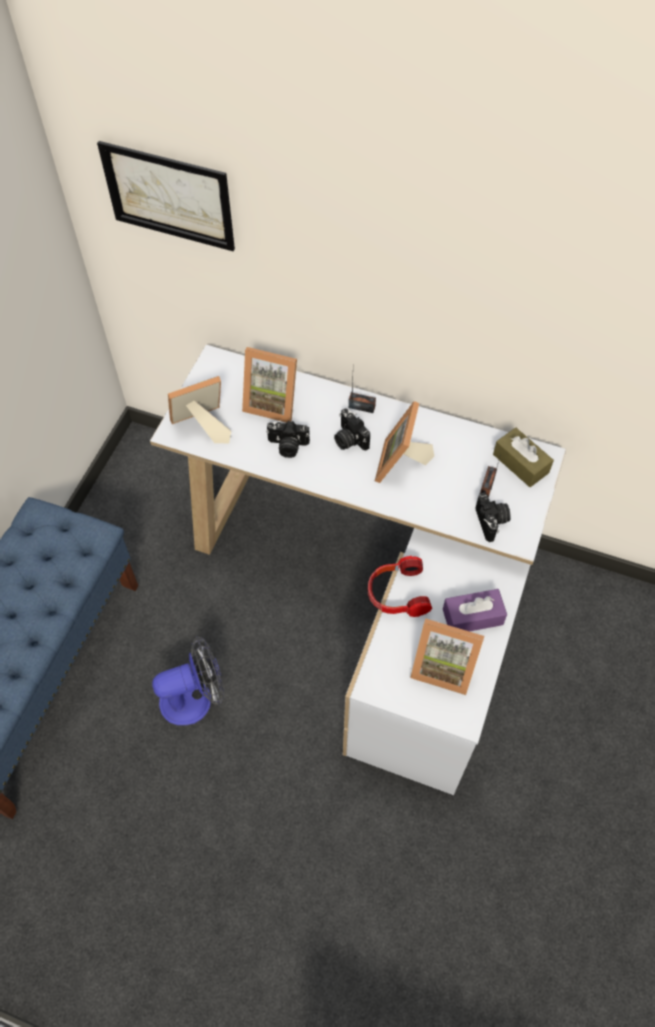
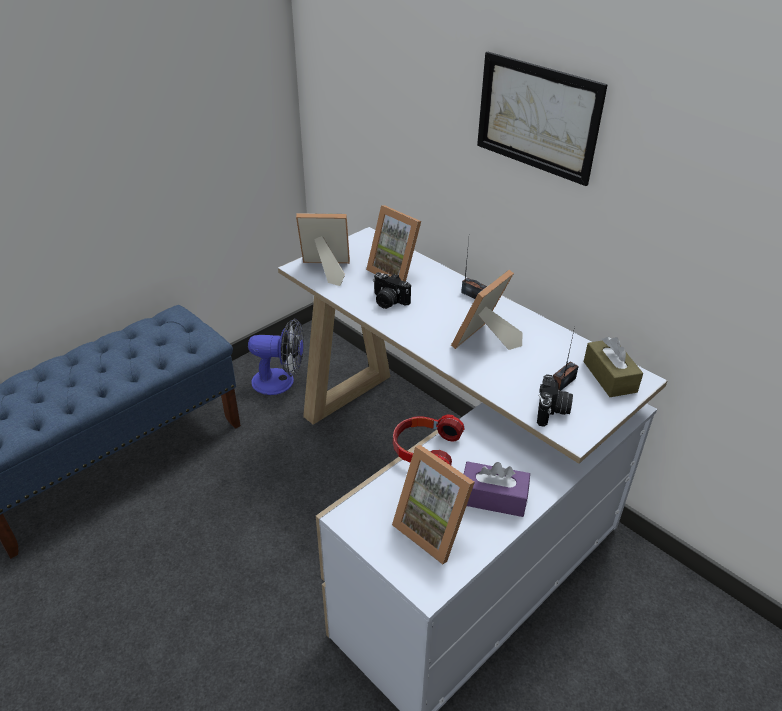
camera: 25 degrees right, 20 degrees down
(168, 196) = (361, 64): picture -> picture (537, 117)
(195, 698) = (226, 527): fan -> fan (281, 382)
(349, 439) = (447, 312): camera -> none

